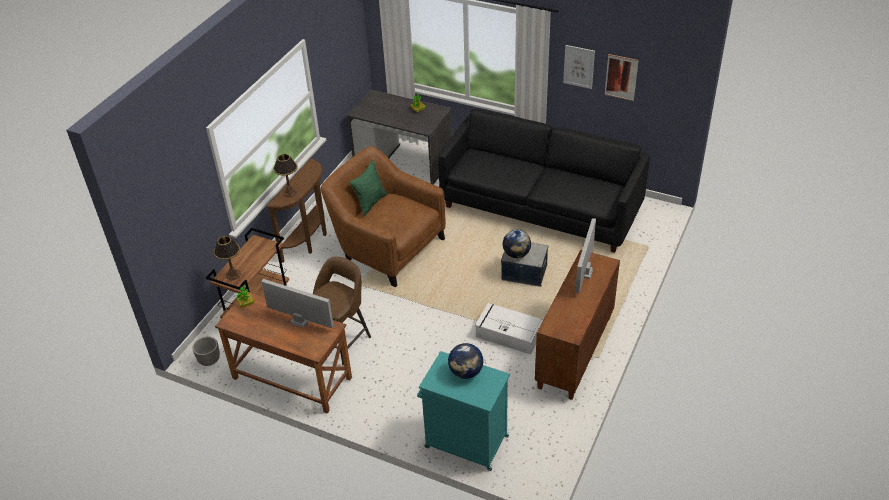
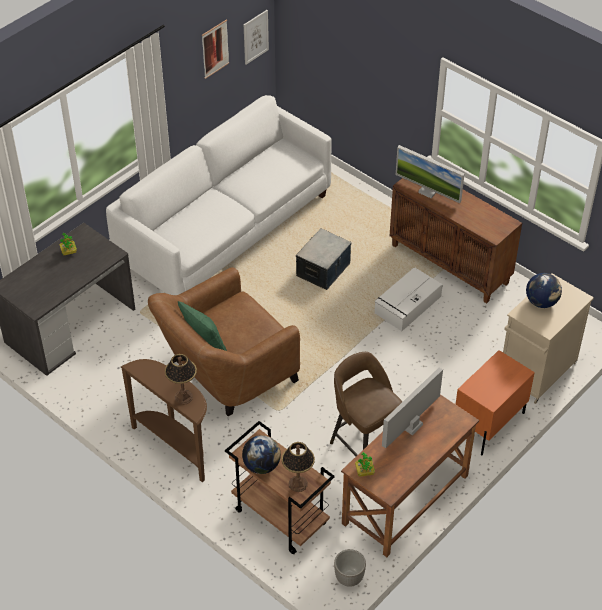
camera: 75 degrees left, 5 degrees up
(389, 417) = (488, 424): none -> orange nightstand
(465, 441) = (536, 372): turquoise cabinet -> beige cabinet
(516, 254) = (323, 255): globe -> globe (261, 465)
(541, 207) = (225, 229): black sofa -> white sofa
(579, 66) = (179, 70): picture -> picture (255, 37)

